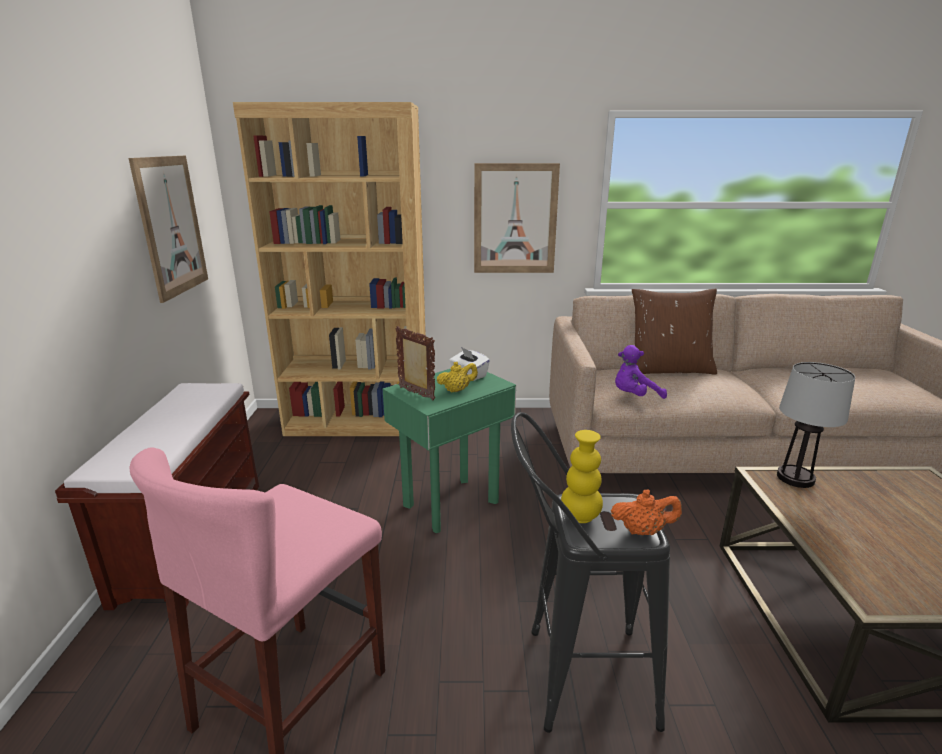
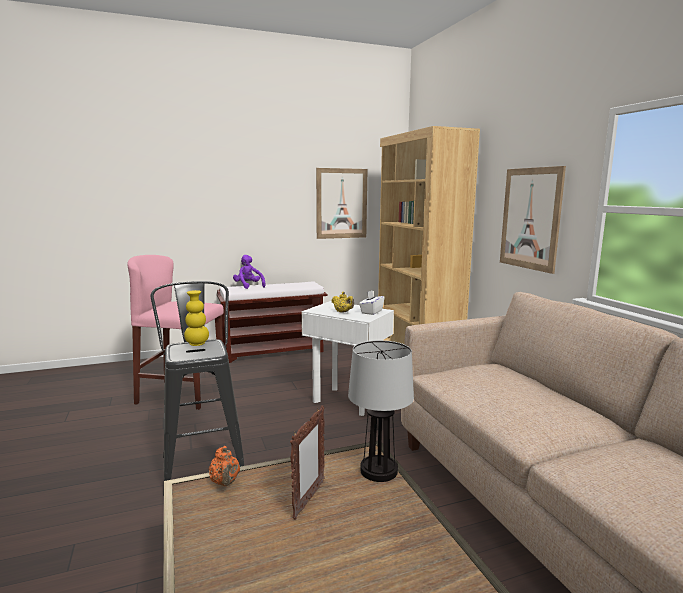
camera: 70 degrees right, 10 degrees down
(416, 394) = (328, 306): picture frame -> picture frame (308, 500)
(452, 504) = (347, 401): green side table -> white side table
(634, 396) = (449, 378): purple plush toy -> purple plush toy (248, 286)
(643, 531) = (184, 356): orange teapot -> orange teapot (225, 482)
(669, 369) = (543, 388): brown pillow -> none

